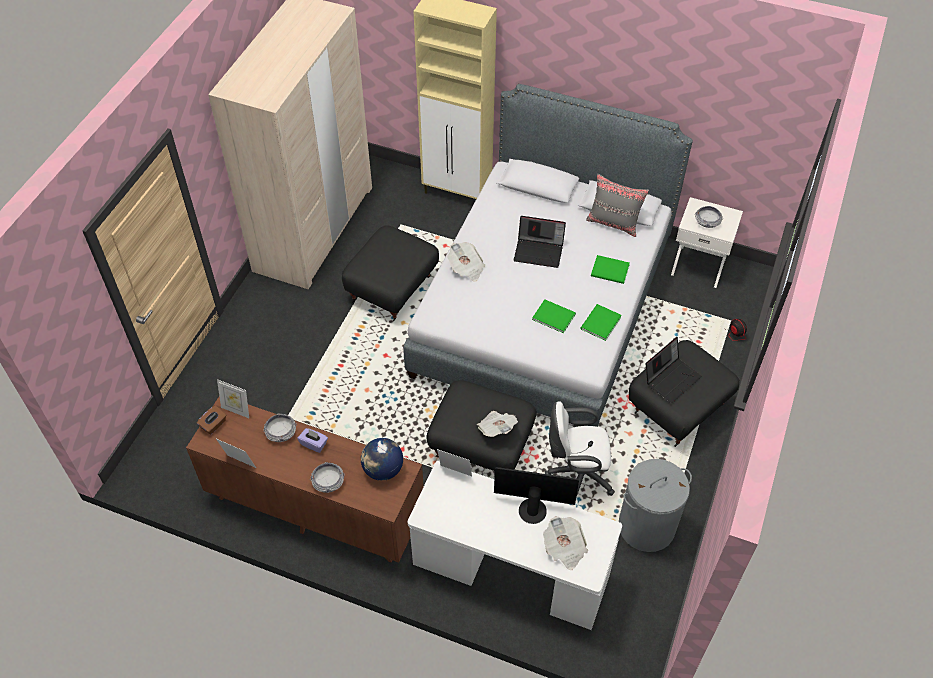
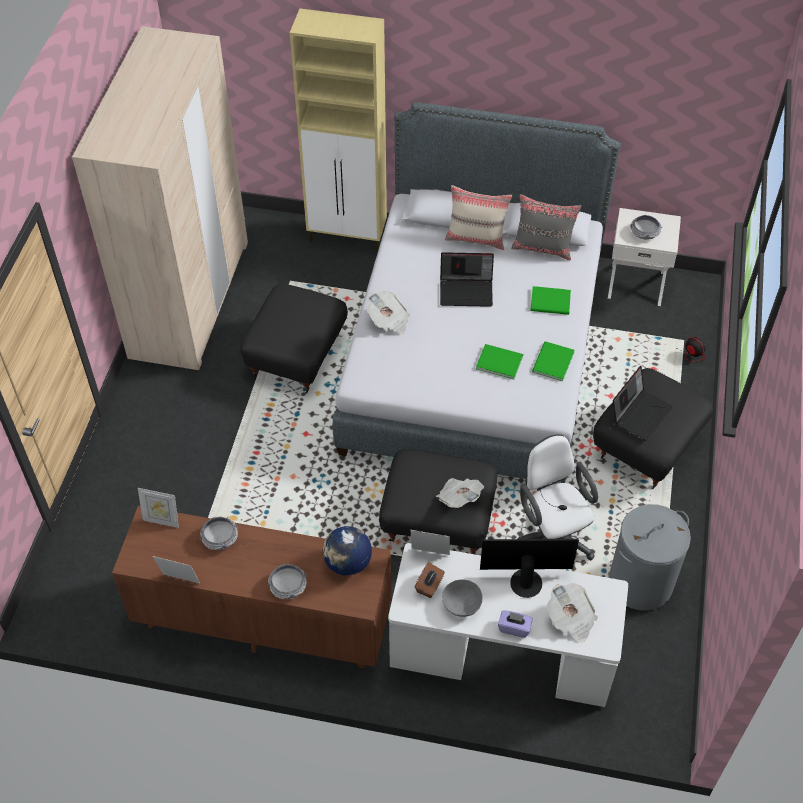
camera: 10 degrees left, 0 degrees up
(214, 425) = (139, 541): brown tissue box -> brown tissue box (429, 586)
(314, 444) = (261, 546): purple tissue box -> purple tissue box (514, 628)
(472, 520) = (461, 604): none -> grey bowl
(557, 207) = (476, 238): none -> beige pillow
(577, 475) = (551, 537): white office chair -> white office chair turned 75 degrees clockwise

